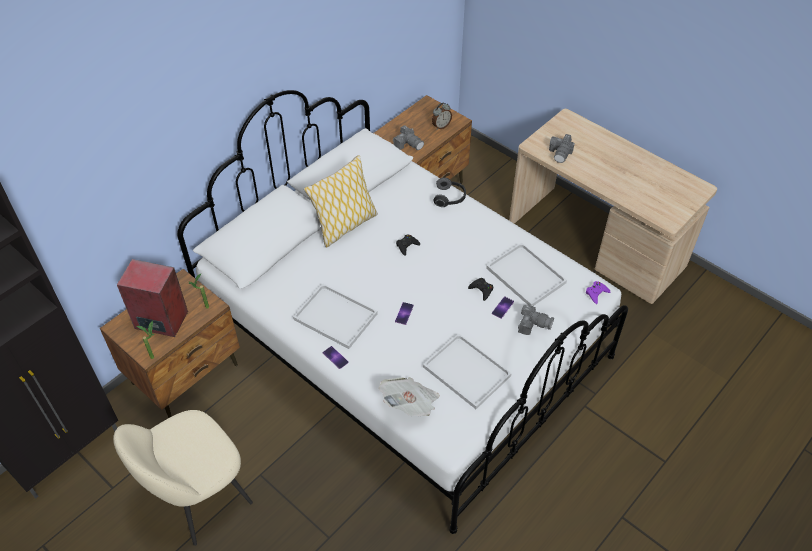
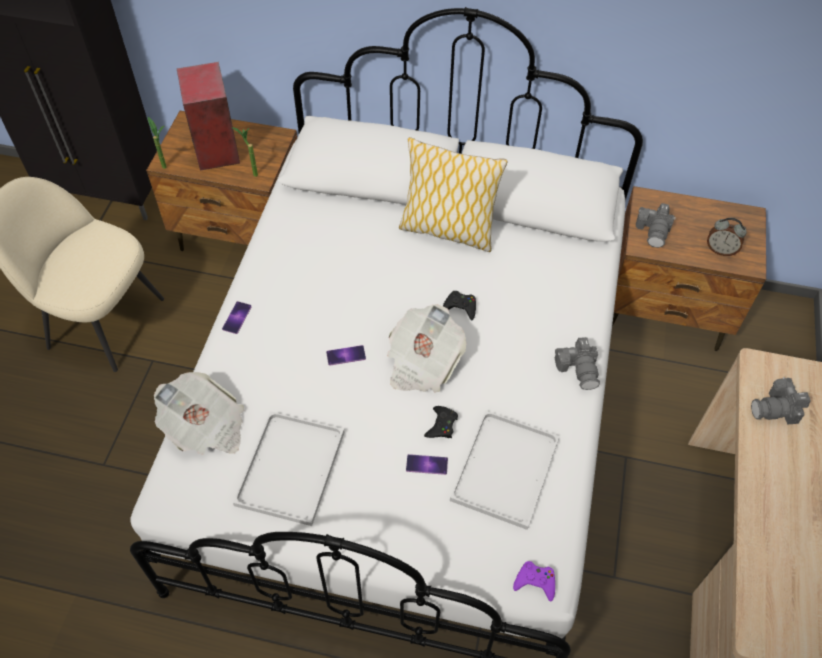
camera: 60 degrees right, 5 degrees up
(337, 317) = (299, 290): white tray -> none
(434, 280) = (422, 363): none -> newspaper
(450, 198) = (581, 316): headphones -> none
(533, 324) = (420, 516): camera -> camera (579, 369)

